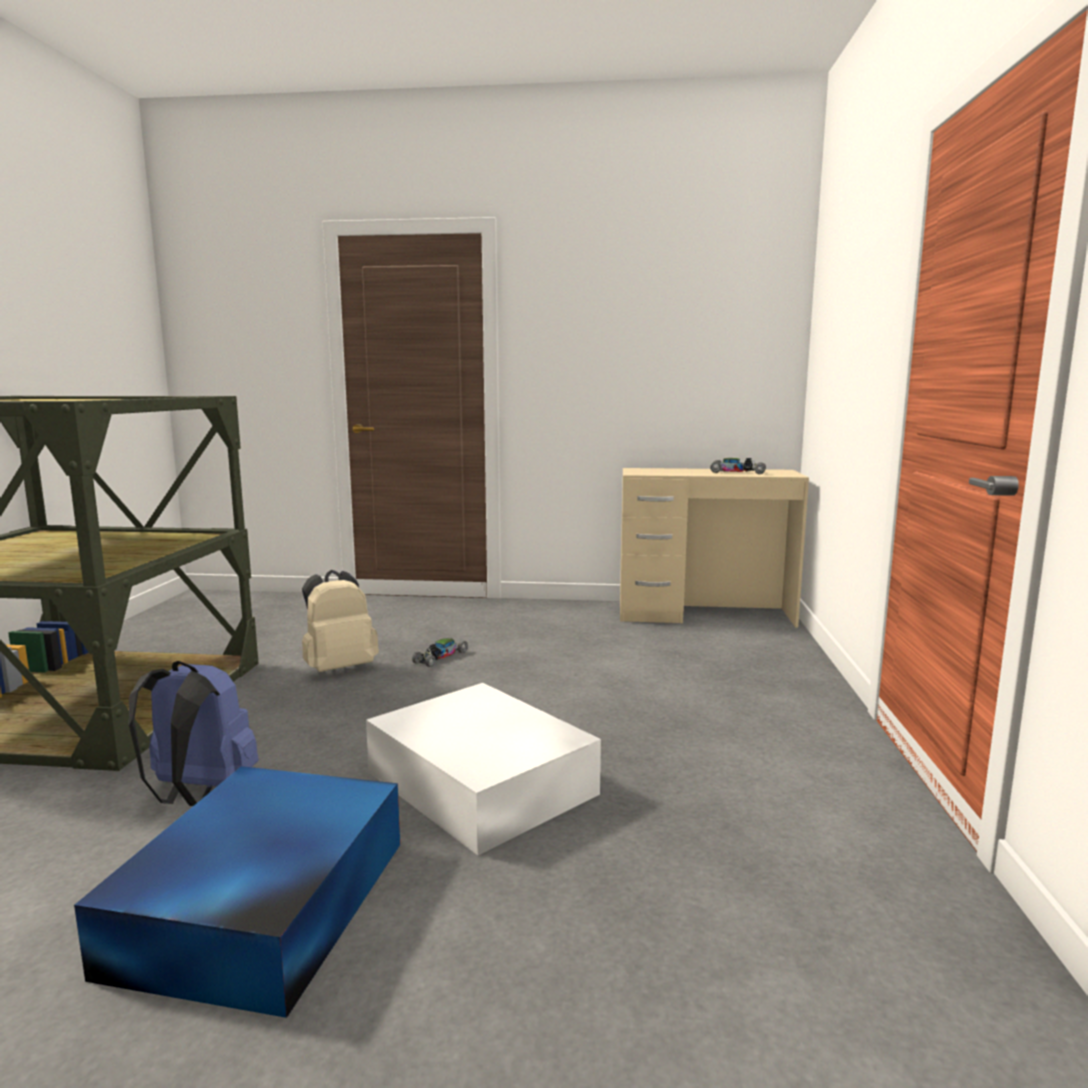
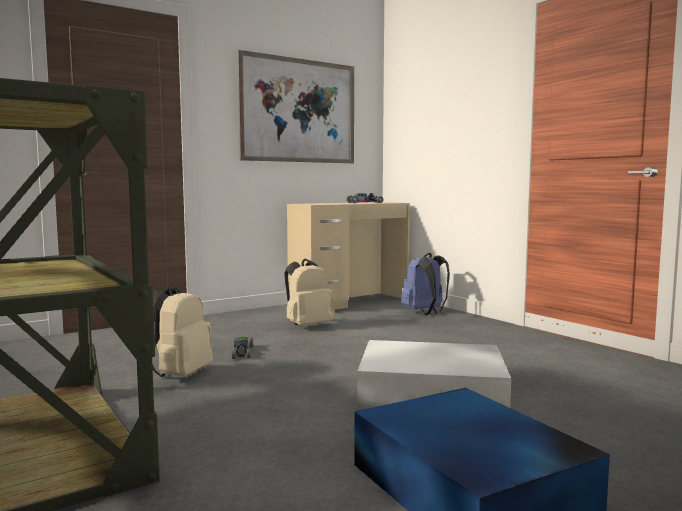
camera: 40 degrees left, 5 degrees down
(198, 794) = (271, 466): blue backpack -> blue backpack (425, 313)
(577, 639) = (307, 325): none -> beige backpack
(652, 337) = (299, 111): none -> picture

